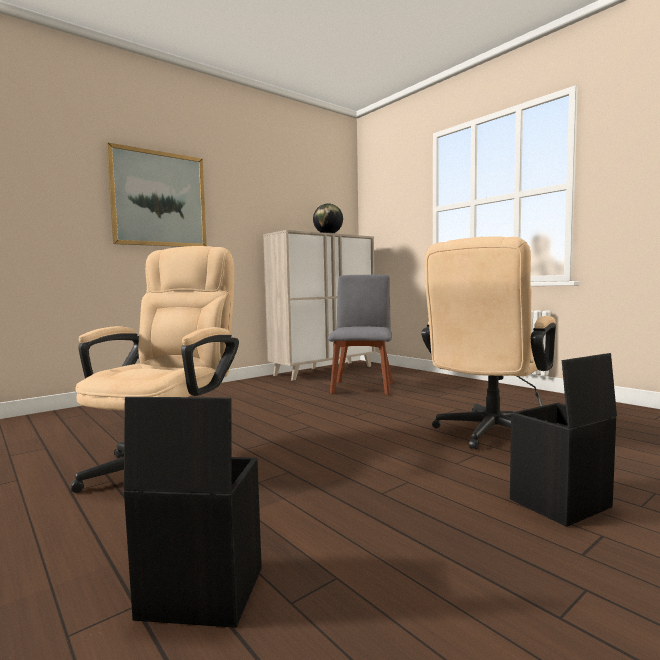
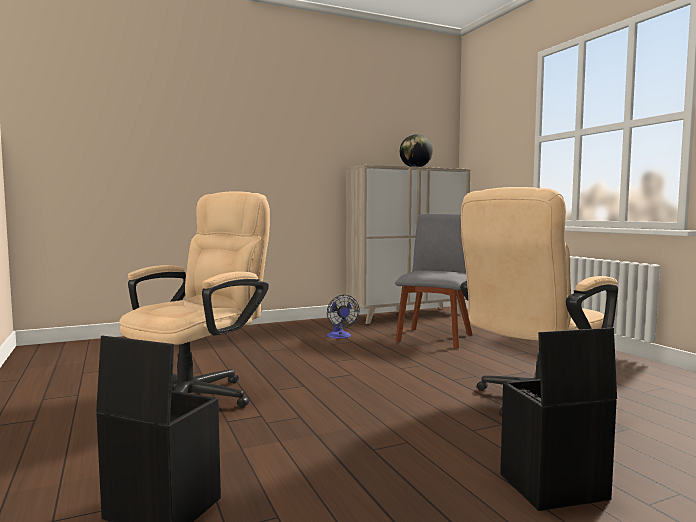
camera: 15 degrees right, 0 degrees up
(159, 199) = (239, 136): picture -> none
(275, 393) = (340, 336): none -> fan

